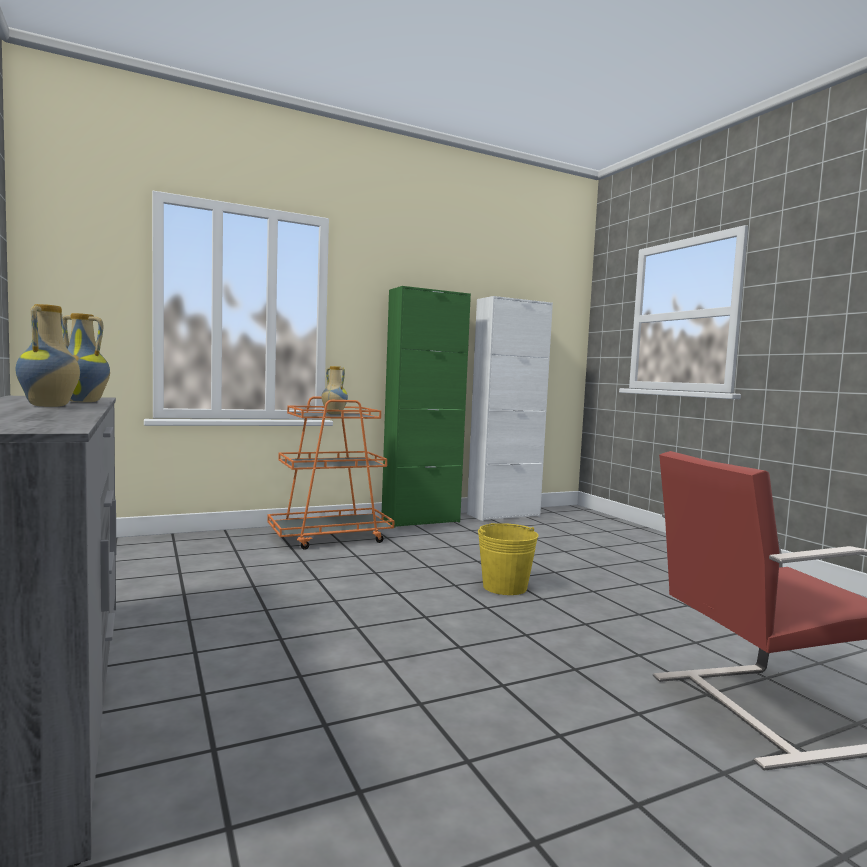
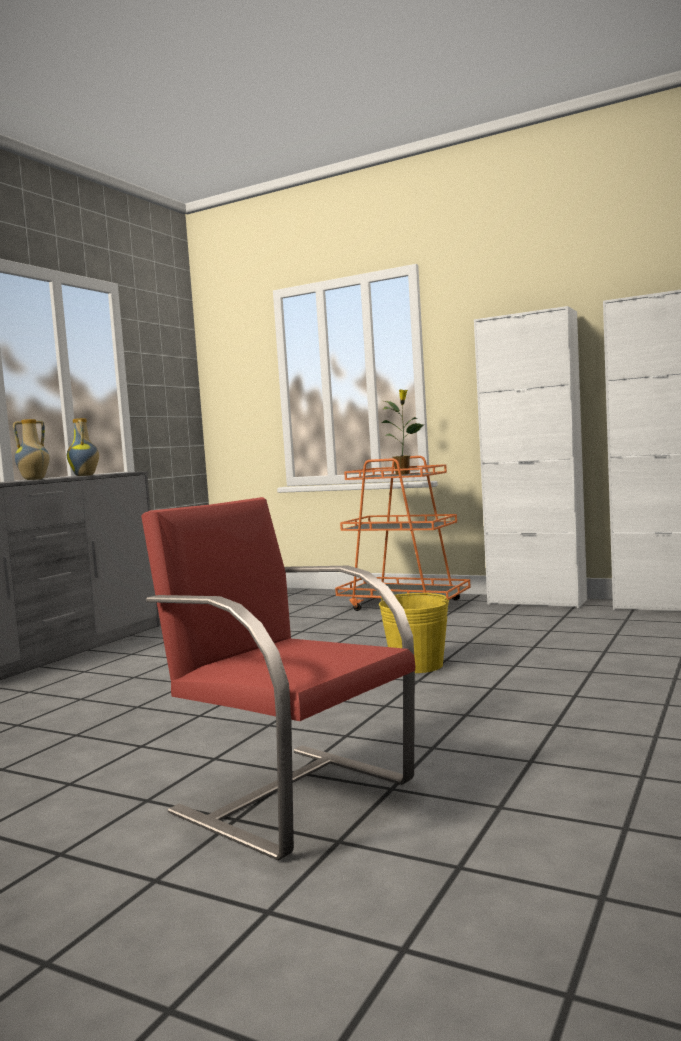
camera: 55 degrees right, 0 degrees up
(333, 414) = (403, 474): vase -> potted plant
(420, 521) = (537, 602): green cabinet -> white cabinet

